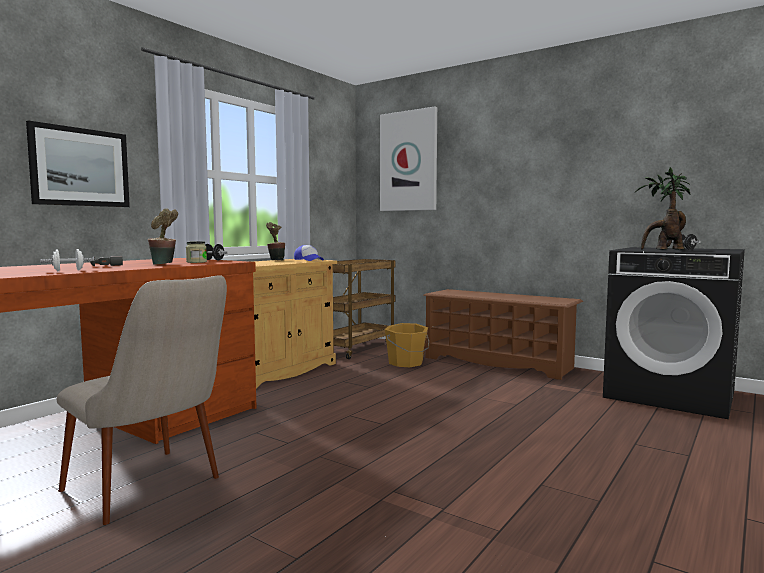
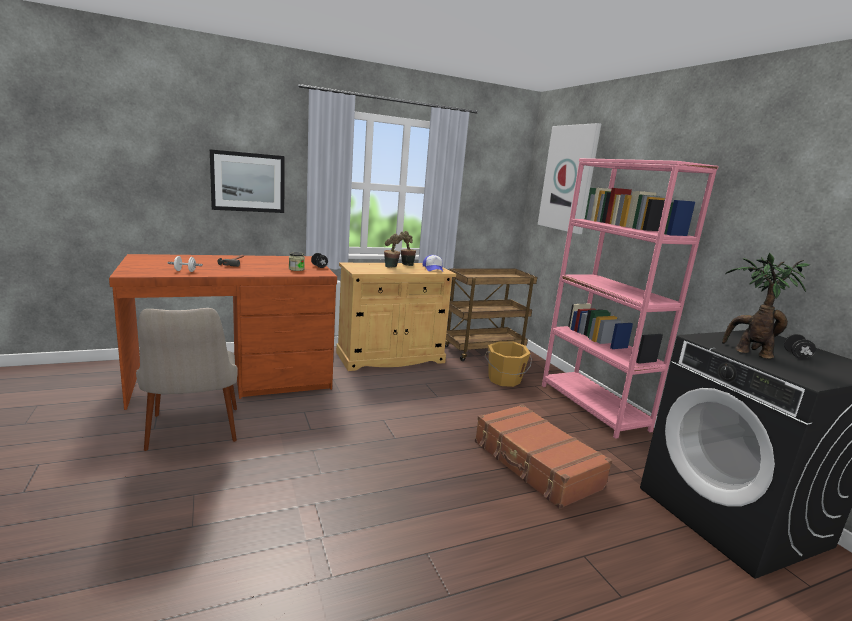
camera: 30 degrees right, 10 degrees up
(164, 264) = (266, 269): potted plant -> potted plant (391, 267)
(498, 363) = (593, 407): brown shoe rack -> pink bookcase
(519, 406) = (535, 465): none -> brown suitcase

